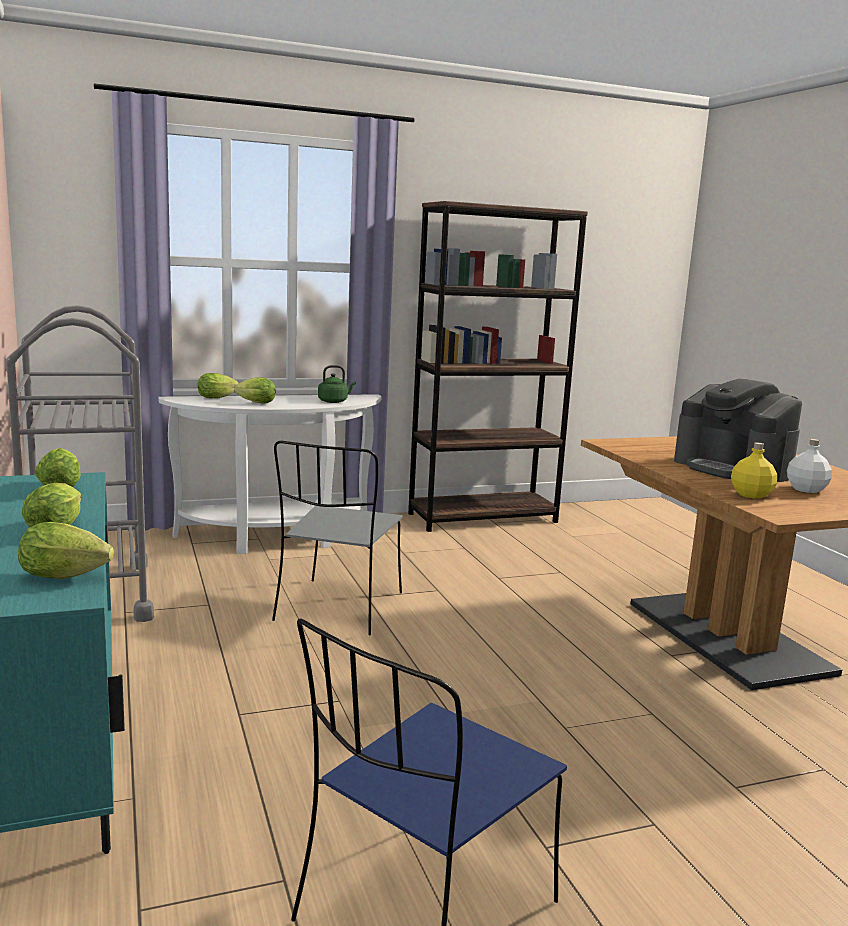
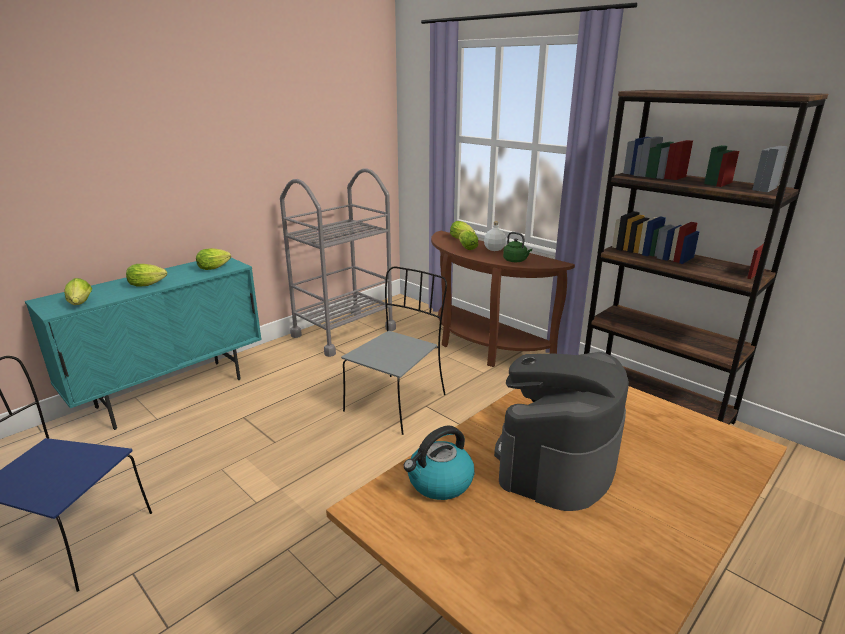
camera: 65 degrees right, 10 degrees up
(277, 538) = (482, 347): white console table -> brown console table
(338, 608) = (397, 402): grey chair -> grey chair turned 135 degrees clockwise
(751, 495) = (439, 482): yellow bottle -> kettle
(807, 489) = (518, 526): white bottle -> white bottle (494, 249)

